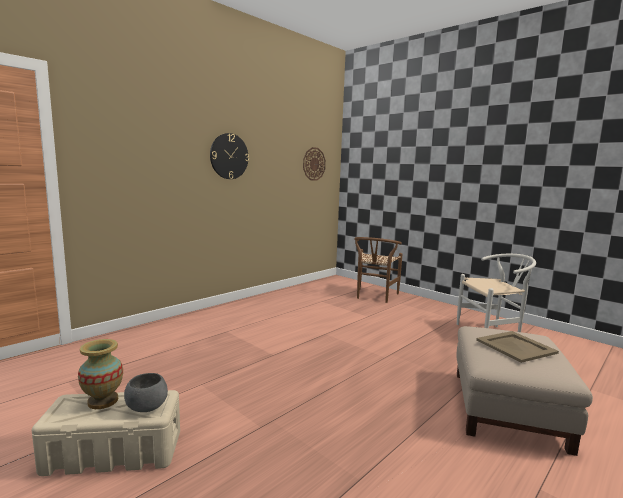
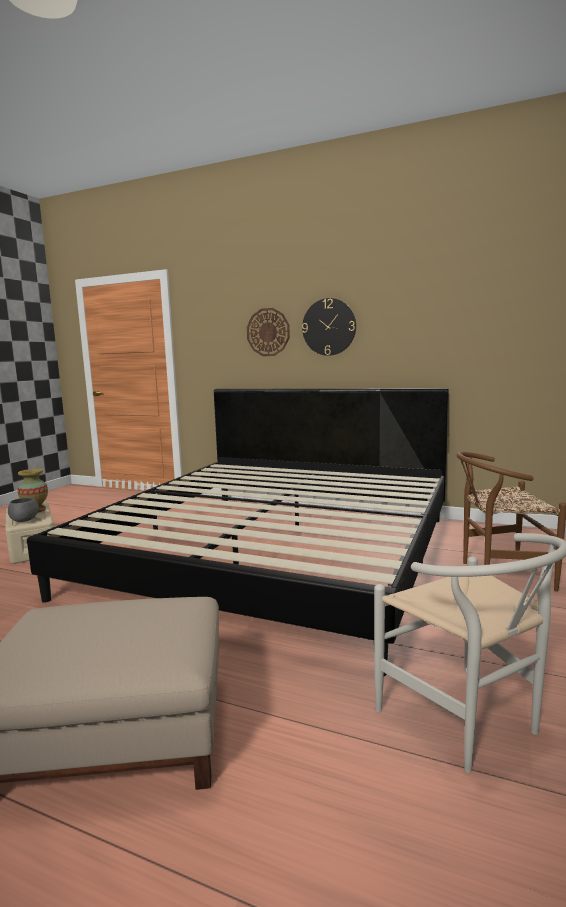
camera: 70 degrees right, 0 degrees up
(298, 332) = (274, 553): none -> bed
(314, 164) = (496, 323): wall clock -> wall clock (268, 332)
(516, 346) = (97, 628): beige tray -> none

